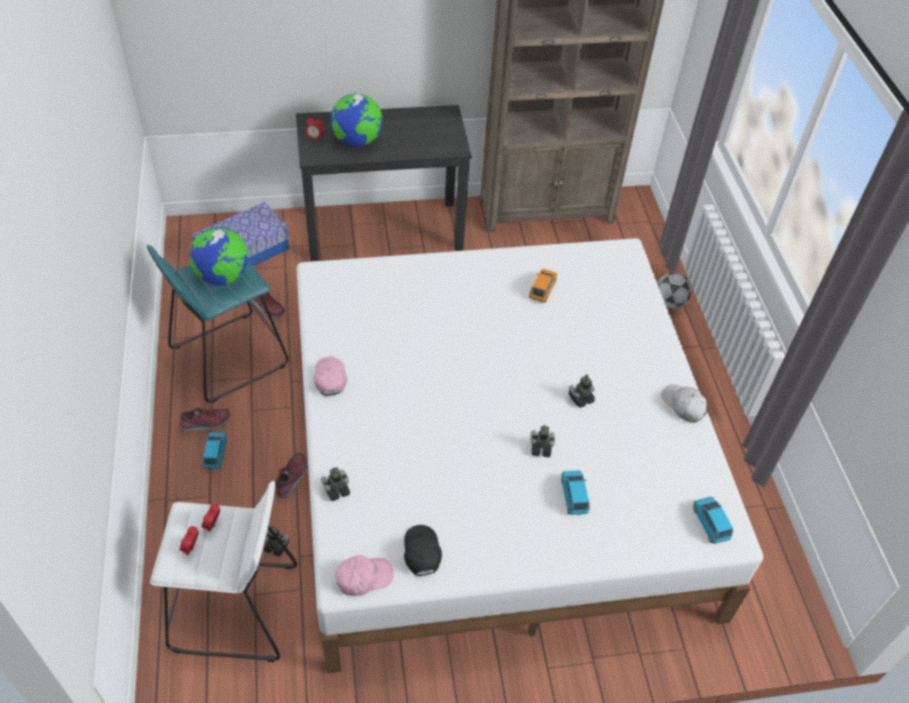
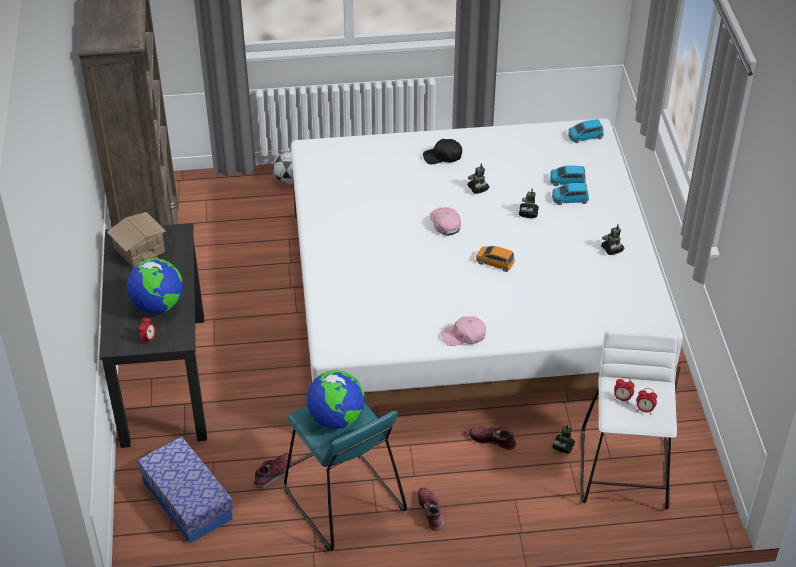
camera: 85 degrees left, 5 degrees down
(215, 453) = (466, 499): blue toy car -> blue toy car (567, 181)
(336, 490) = (579, 328): toy robot -> toy robot (612, 249)
(363, 577) = (653, 311): pink cap -> pink cap (445, 224)
(421, 553) = (628, 280): black cap -> black cap (443, 156)
(430, 125) = (138, 250): none -> toy house
(542, 289) = (357, 201): orange toy car -> orange toy car (494, 262)
(683, 405) = (482, 136): white cap -> none

